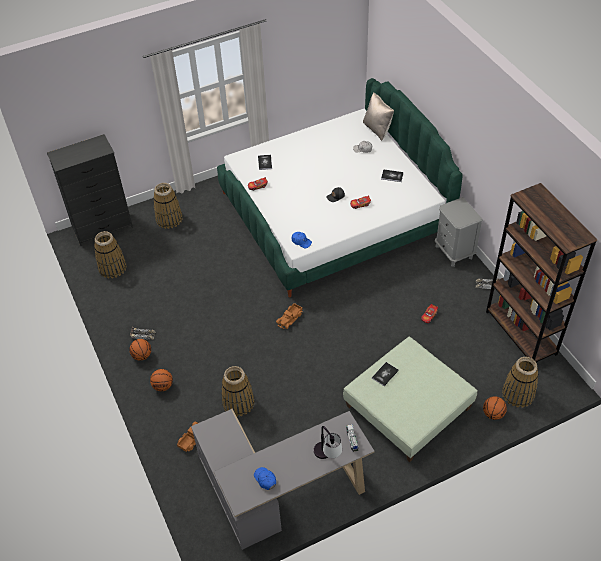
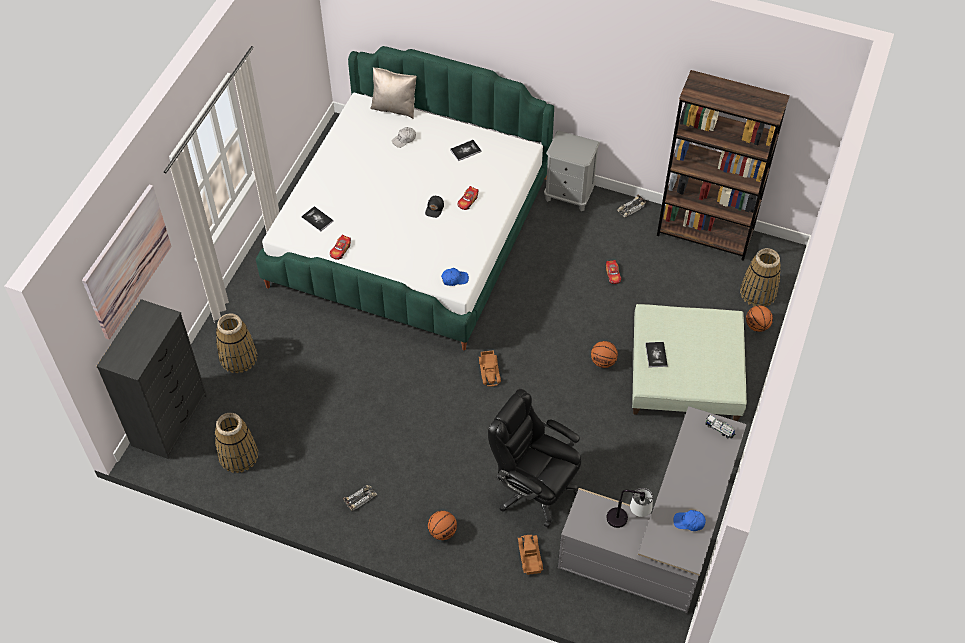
camera: 45 degrees left, 5 degrees up
(97, 101) = (127, 261): none -> picture
(142, 355) = (384, 520): basketball -> basketball (603, 361)
(238, 402) = (534, 488): basket -> black office chair
(327, 457) = (717, 460): table lamp -> table lamp (627, 520)

